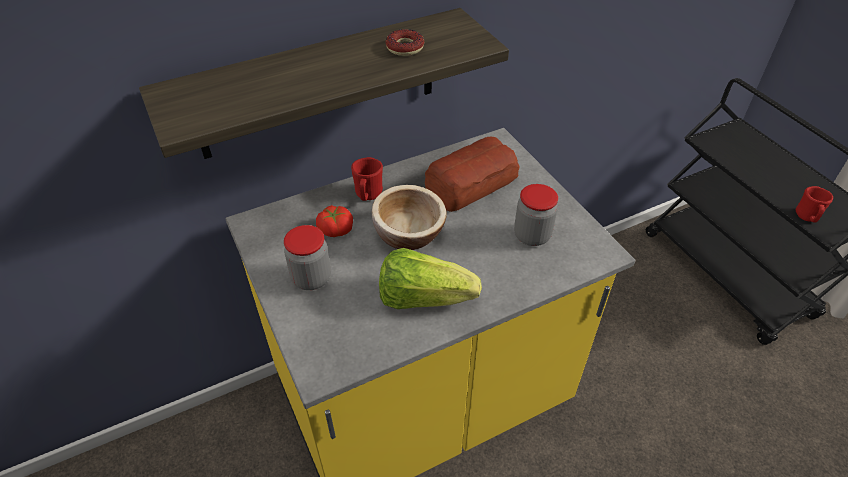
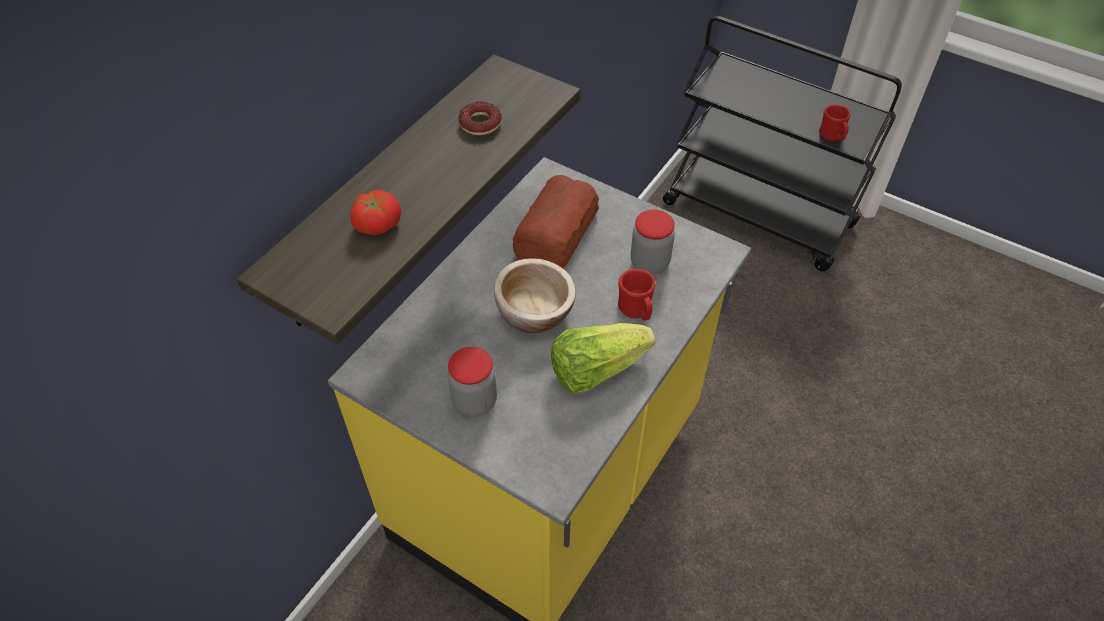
camera: 30 degrees left, 5 degrees up
(335, 229) = (458, 340): tomato -> tomato (377, 224)
(368, 195) = (462, 289): red mug -> red mug (636, 311)

